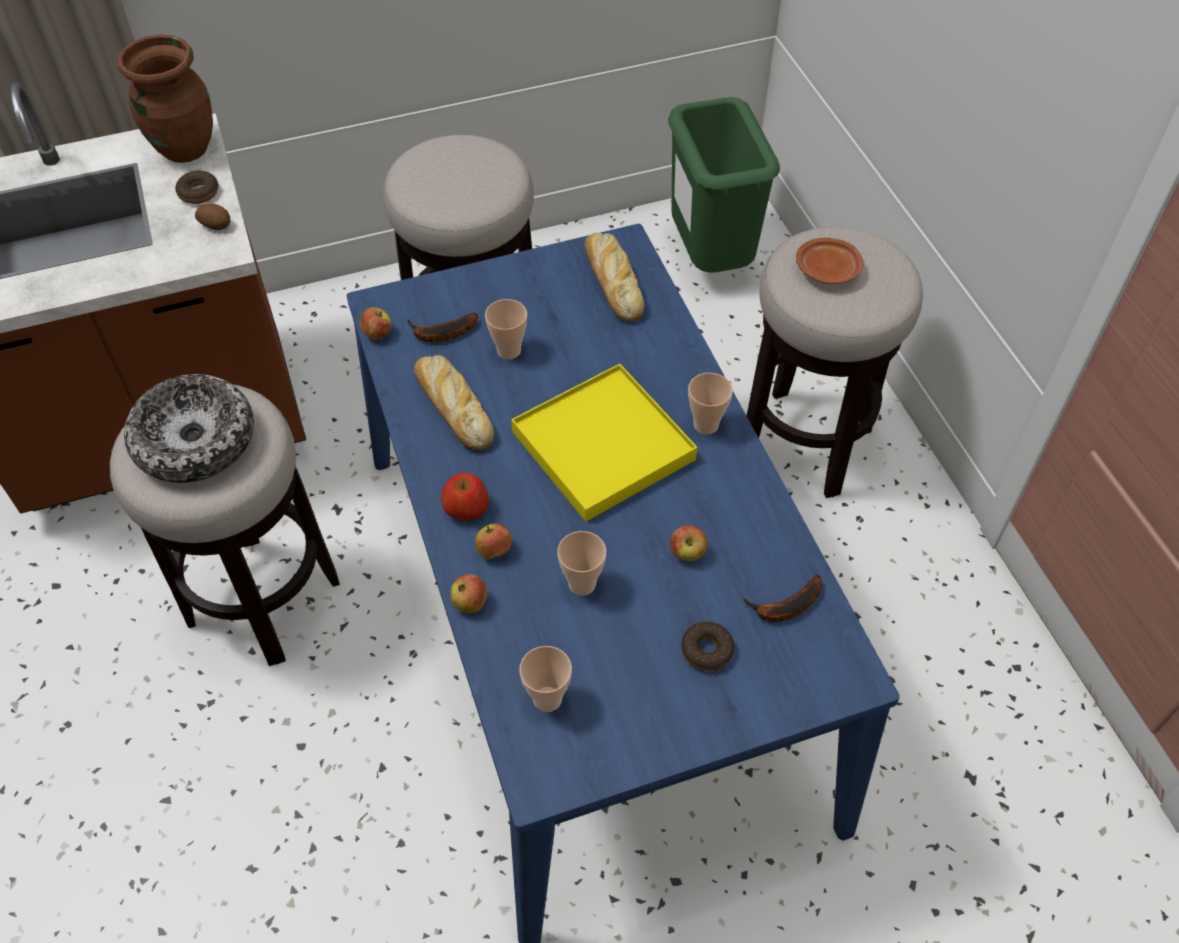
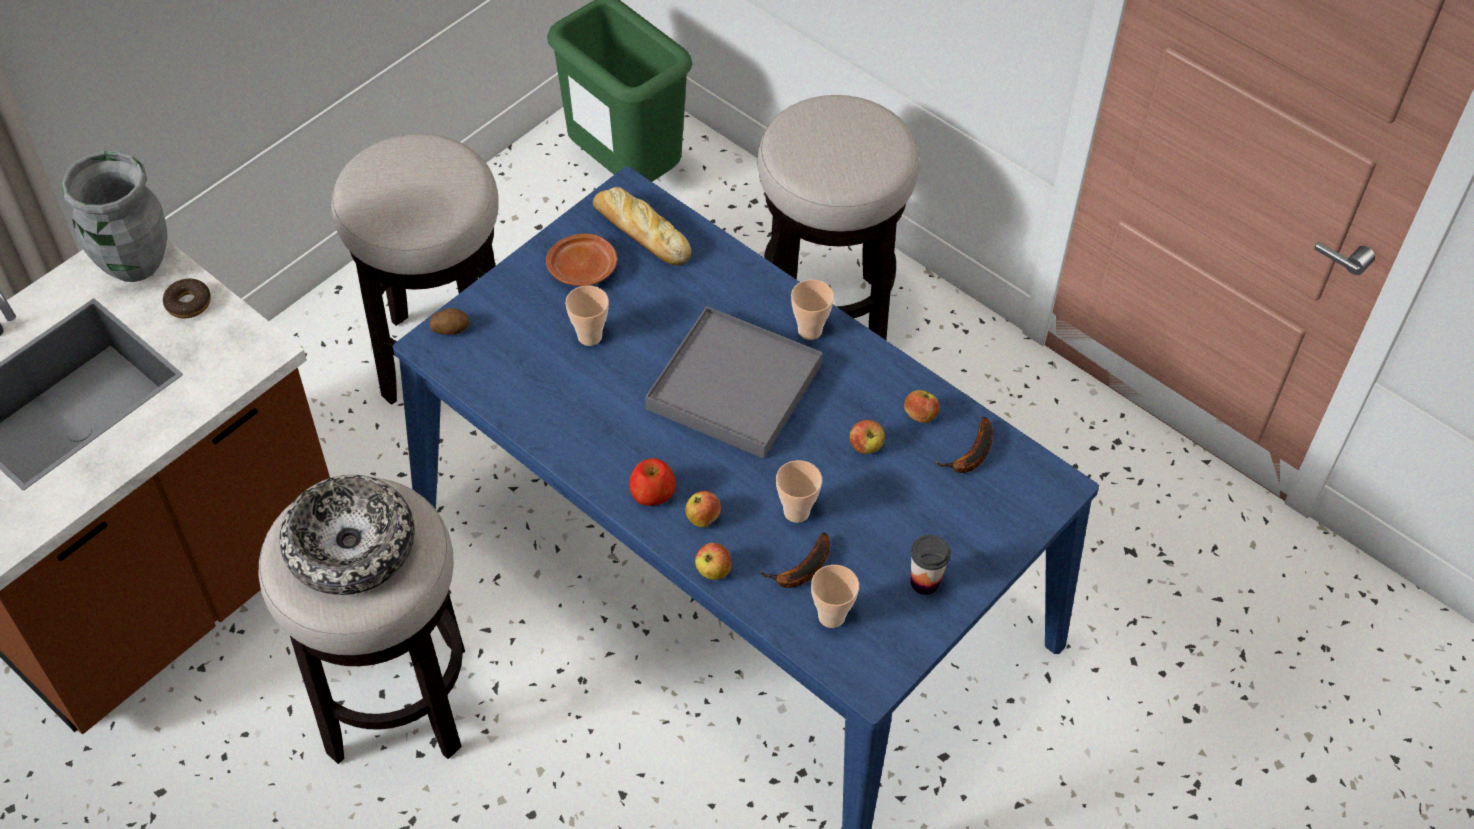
camera: 30 degrees left, 0 degrees up
(185, 148) = (134, 263): brown vase -> grey vase
(216, 224) = (234, 328): potato -> potato (450, 328)
(377, 333) = (453, 371): apple -> apple (920, 416)
(441, 334) = (515, 347): banana -> banana (801, 571)
(452, 406) = (574, 409): bread -> none
(603, 446) = (734, 387): yellow tray -> grey tray
(658, 709) = (925, 582): none -> cup
(707, 650) = (932, 518): donut -> none
(828, 270) = (825, 145): brown plate -> brown plate (583, 268)

